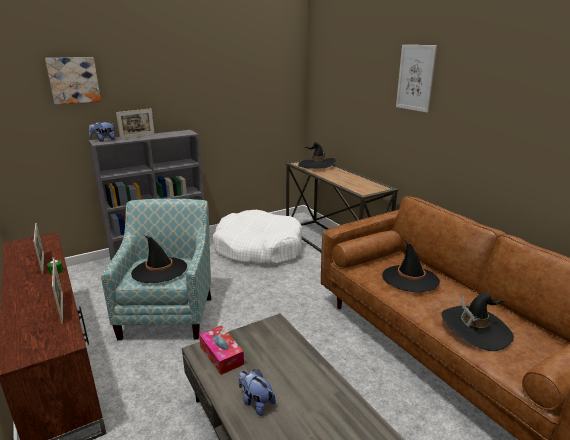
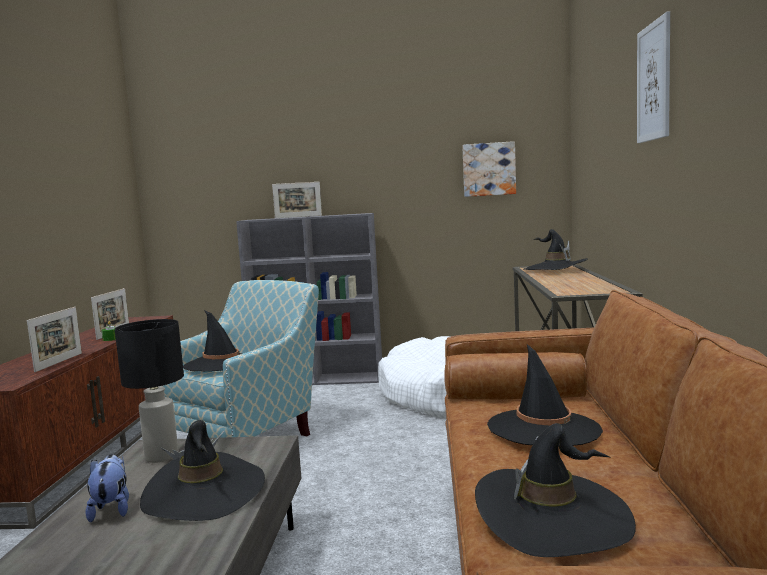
camera: 35 degrees right, 15 degrees down
(73, 80) = (238, 150): picture -> picture (488, 169)
(104, 140) = (258, 219): plush toy -> none
(221, 355) = (161, 456): tissue box -> black table lamp
(291, 370) = (204, 493): none -> black hat

